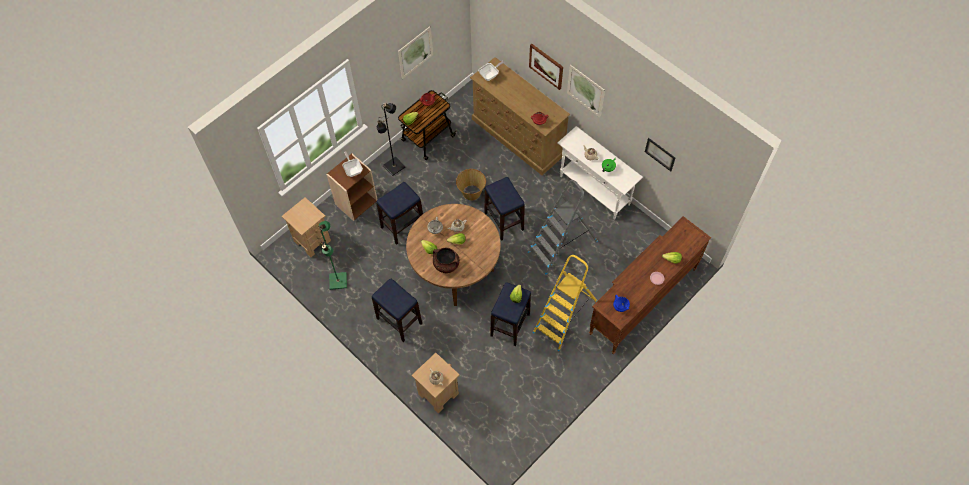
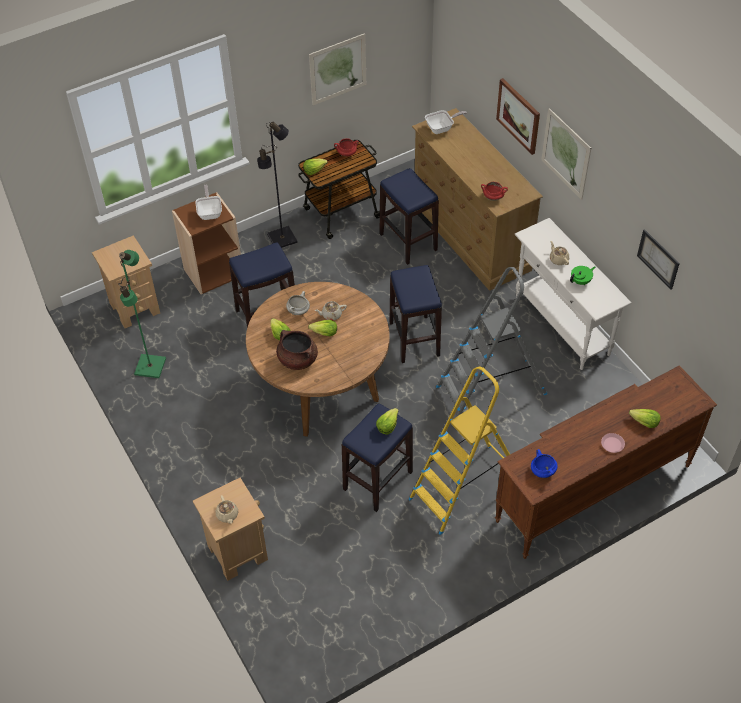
camera: 15 degrees right, 10 degrees down
(399, 321) = (216, 438): stool -> stool (408, 242)
(471, 192) = (379, 292): basket -> none

